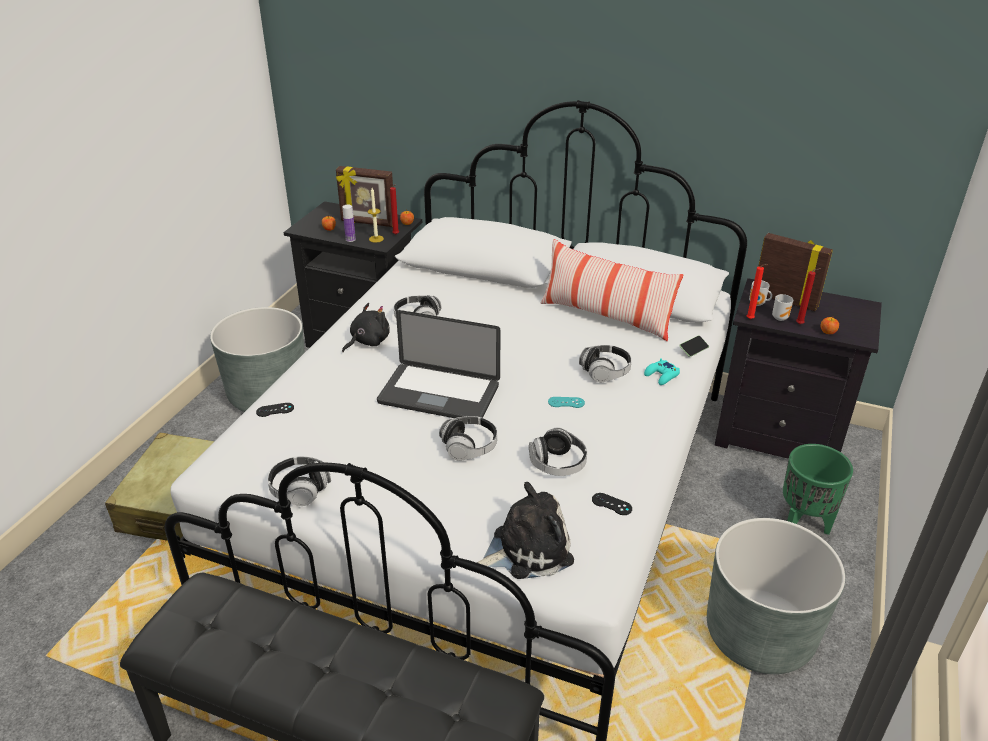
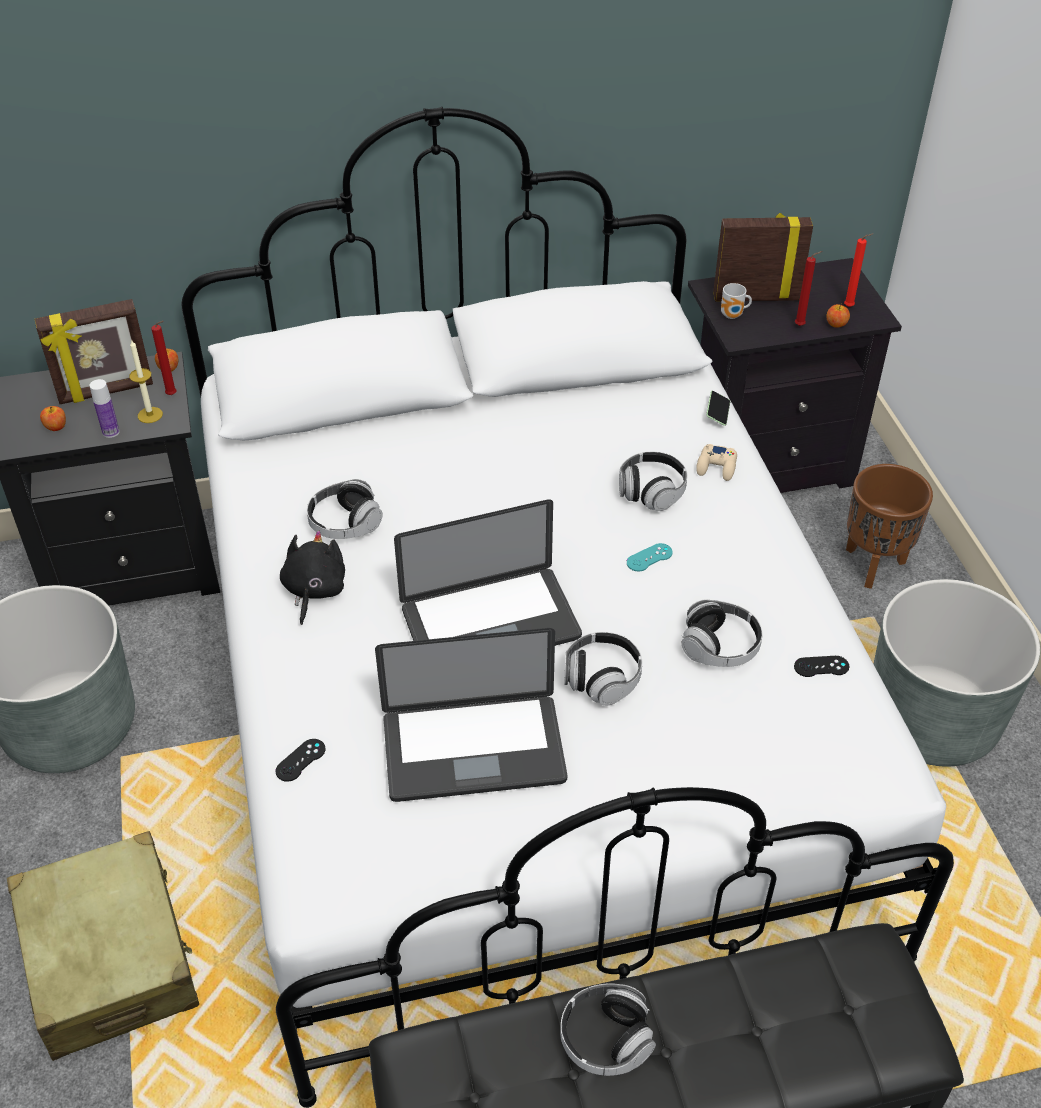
camera: 35 degrees left, 10 degrees up
(300, 490) = (462, 853): headphones -> headphones (605, 1039)
(361, 446) = (473, 750): none -> laptop
(527, 549) = (791, 773): plush toy -> none
(606, 317) = (578, 410): pillow -> none
(661, 376) = (717, 467): turquoise game controller -> beige game controller
(751, 319) = (745, 342): red candle -> red candle (850, 307)
(780, 317) = (772, 325): mug -> none
(803, 525) = (874, 565): green planter -> brown planter

